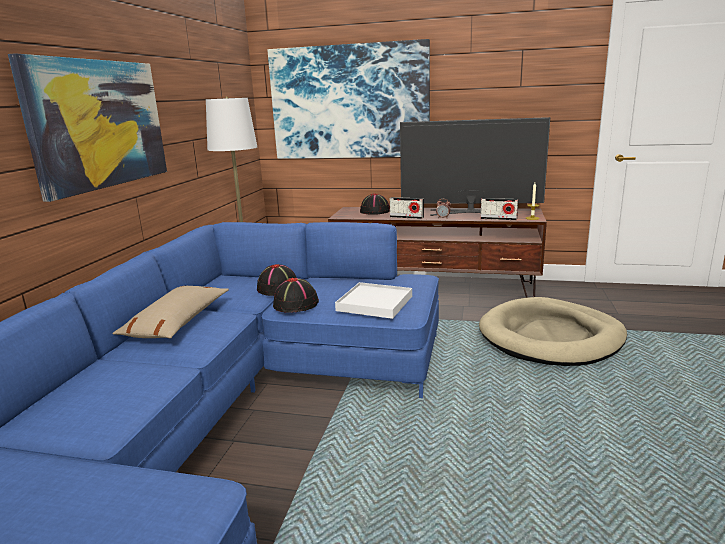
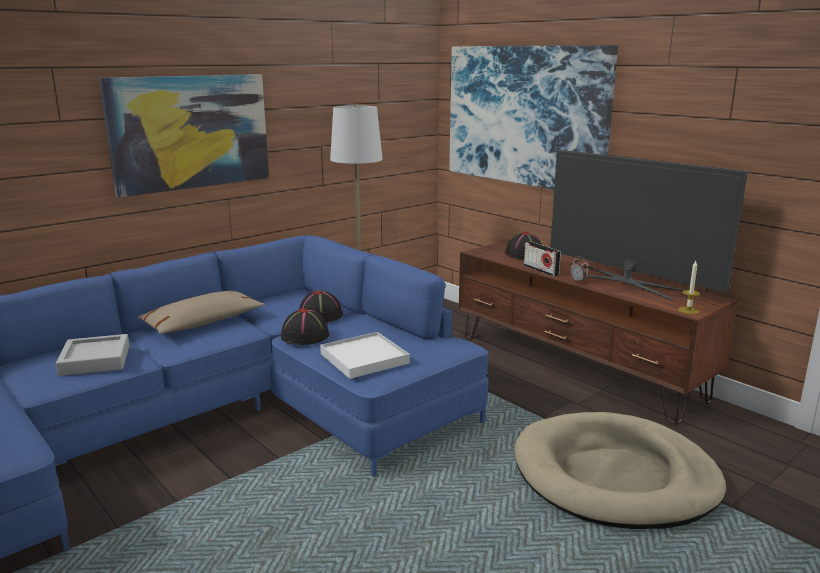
camera: 35 degrees right, 0 degrees up
(120, 386) = (95, 360): none -> grey tray
(498, 219) = (642, 300): radio -> none

